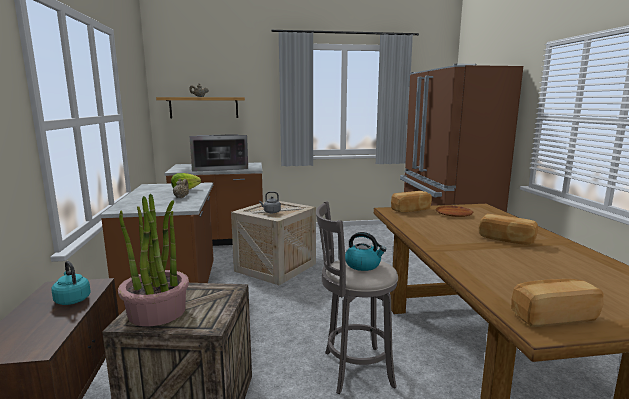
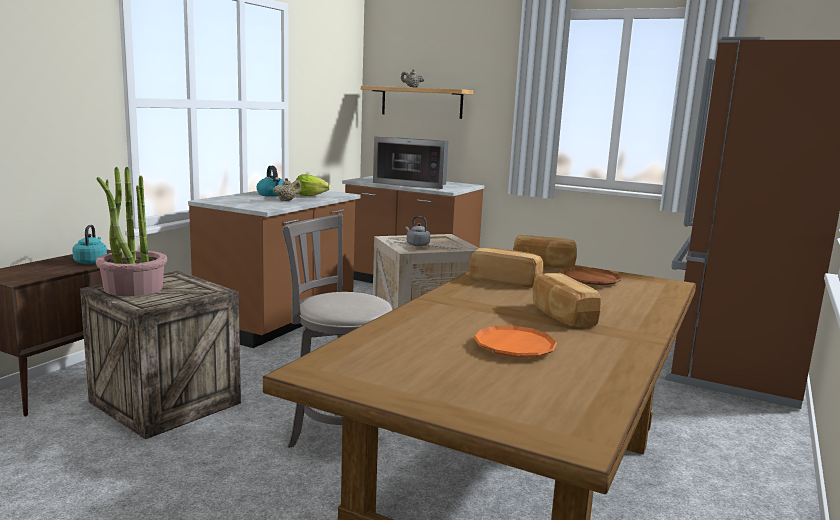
camera: 35 degrees right, 0 degrees up
(363, 265) = (350, 299): kettle -> kettle (272, 195)
(549, 268) = (514, 347): none -> orange plate
(552, 316) = (359, 370): bread -> bread (505, 280)

